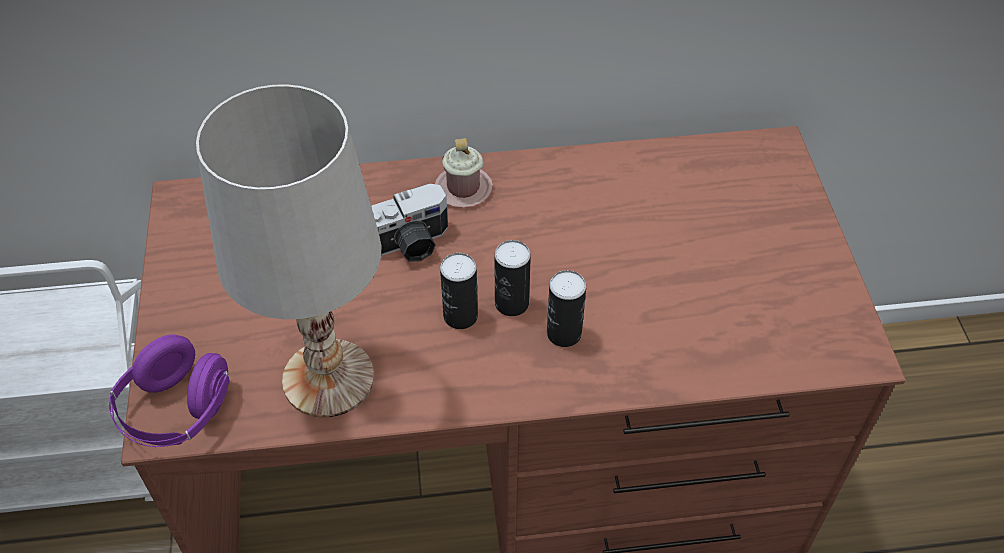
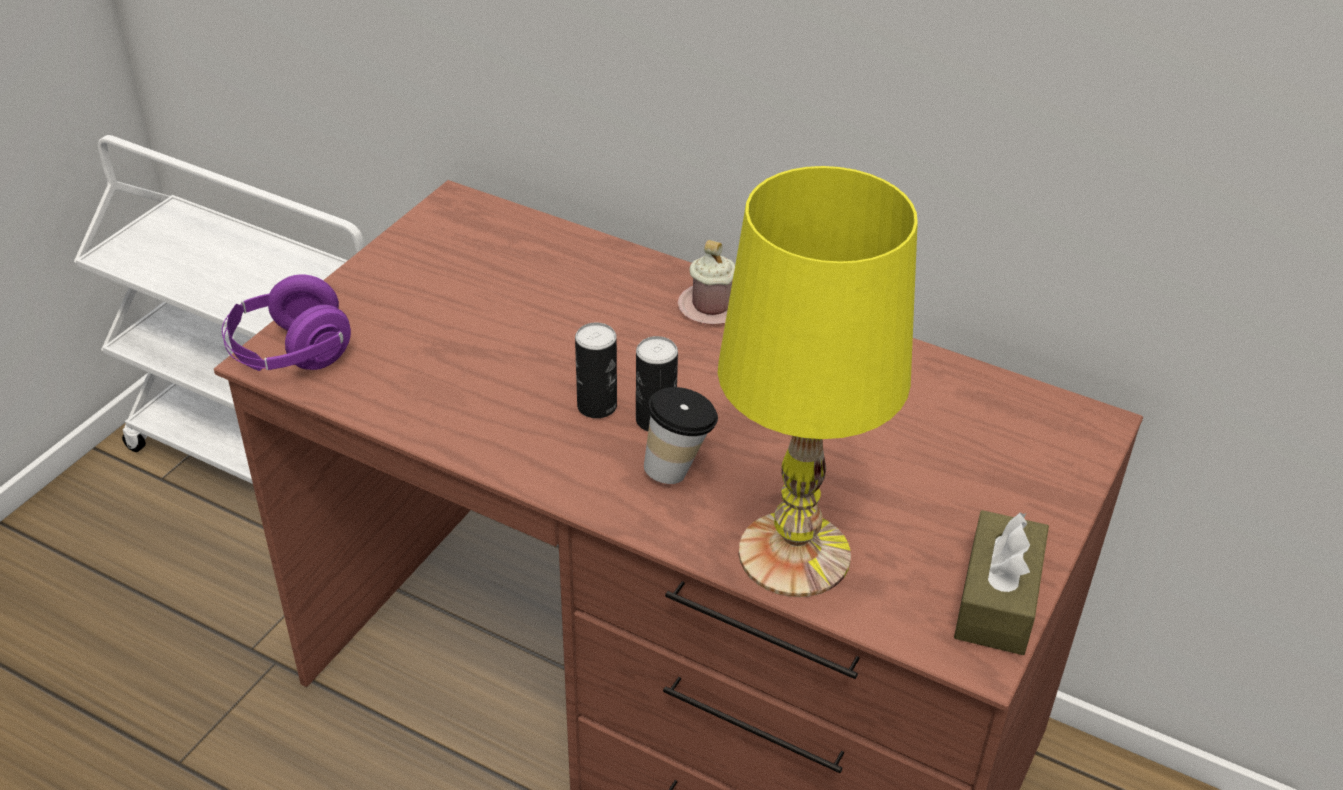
camera: 35 degrees right, 10 degrees down
(329, 379) = (432, 395): white table lamp -> none
(410, 244) = (613, 328): camera -> none
(564, 333) = (679, 469): can -> cup
(696, 352) = (796, 554): none -> yellow table lamp
(836, 309) = (997, 599): none -> brown tissue box

